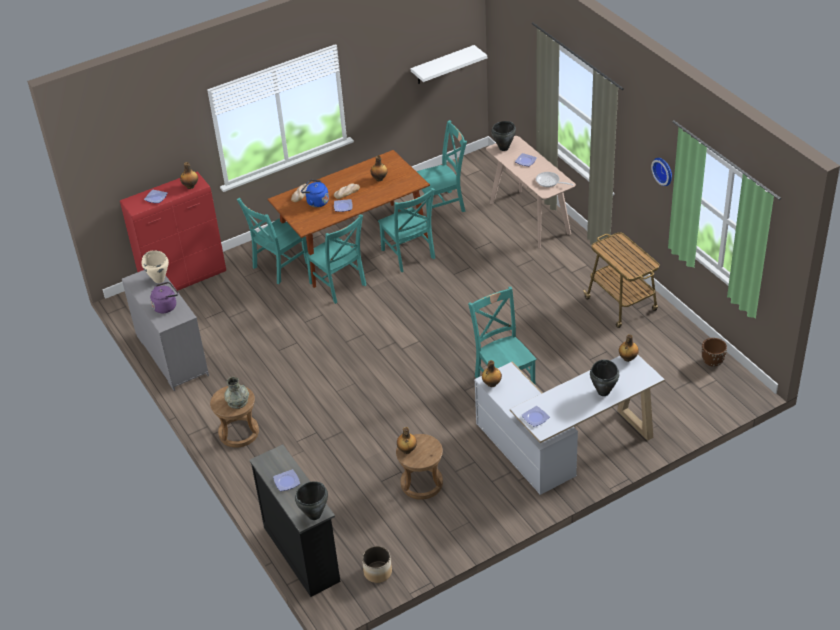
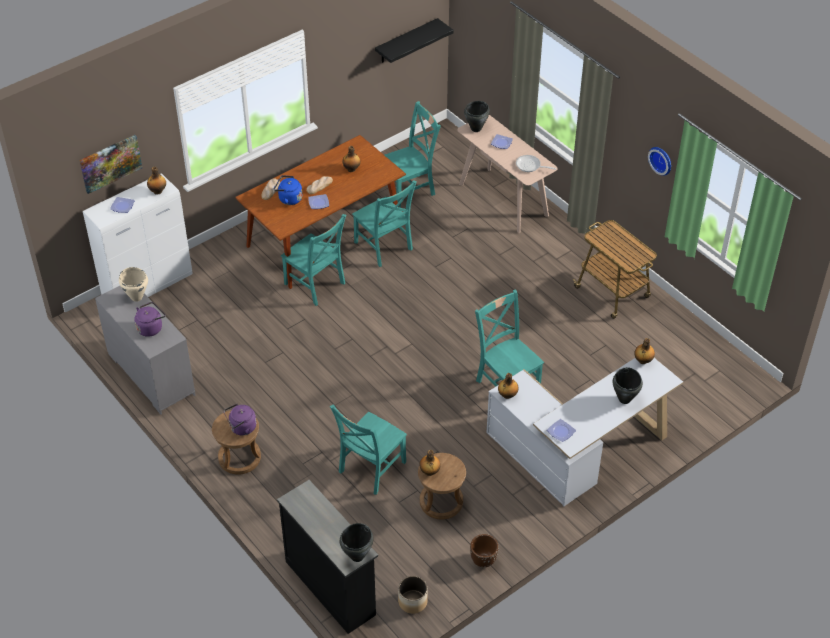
camera: 10 degrees left, 5 degrees up
(146, 156) = (110, 163): none -> picture
(184, 279) = (148, 285): red cabinet -> white cabinet
(237, 401) = (241, 428): grey vase -> purple kettle
(279, 266) = (248, 266): turquoise chair -> turquoise chair (370, 469)
(287, 481) = (321, 521): plate -> none
(443, 65) = (406, 41): white shelf -> black shelf
(712, 362) = (713, 351): brown planter -> brown planter (483, 560)

